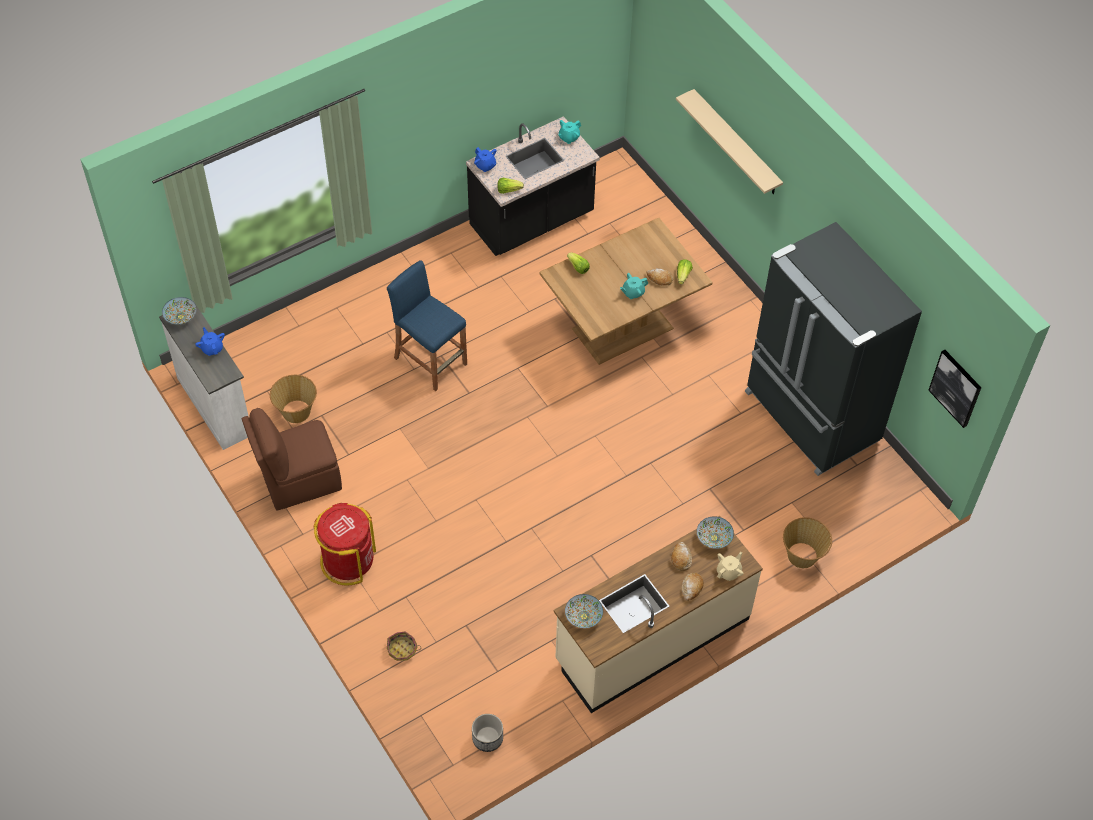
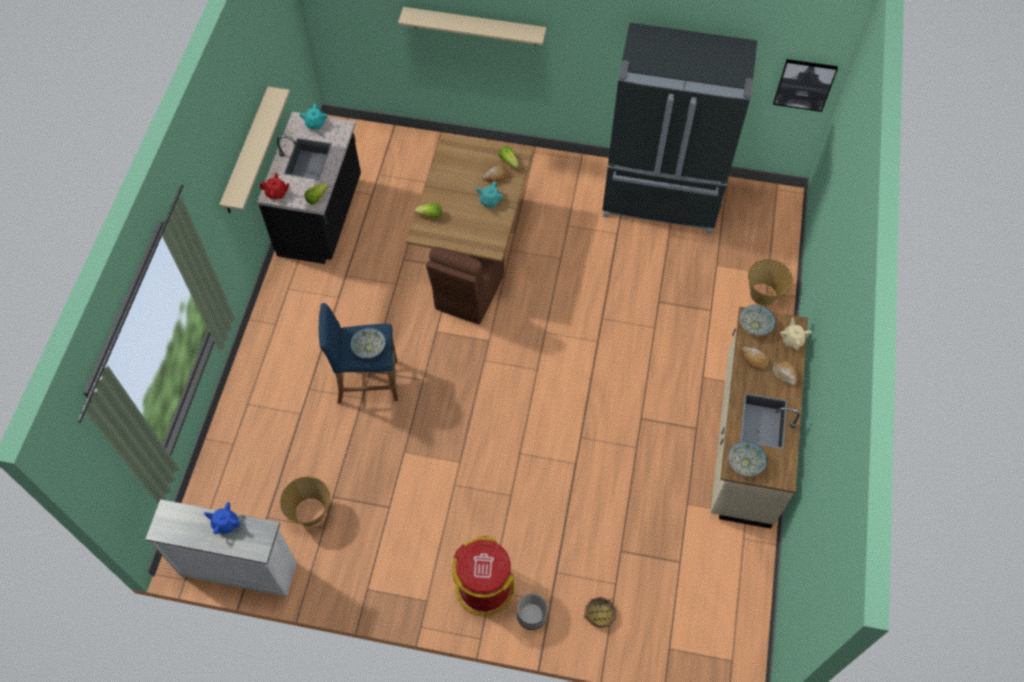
camera: 45 degrees left, 5 degrees up
(180, 317) = (165, 522): bowl -> bowl (369, 348)
(299, 480) = (375, 562): brown chair -> brown chair (468, 294)
(477, 114) = (247, 152): none -> beige shelf
(485, 166) = (276, 193): blue teapot -> red teapot
(487, 738) = (730, 617): planter -> planter (531, 615)

